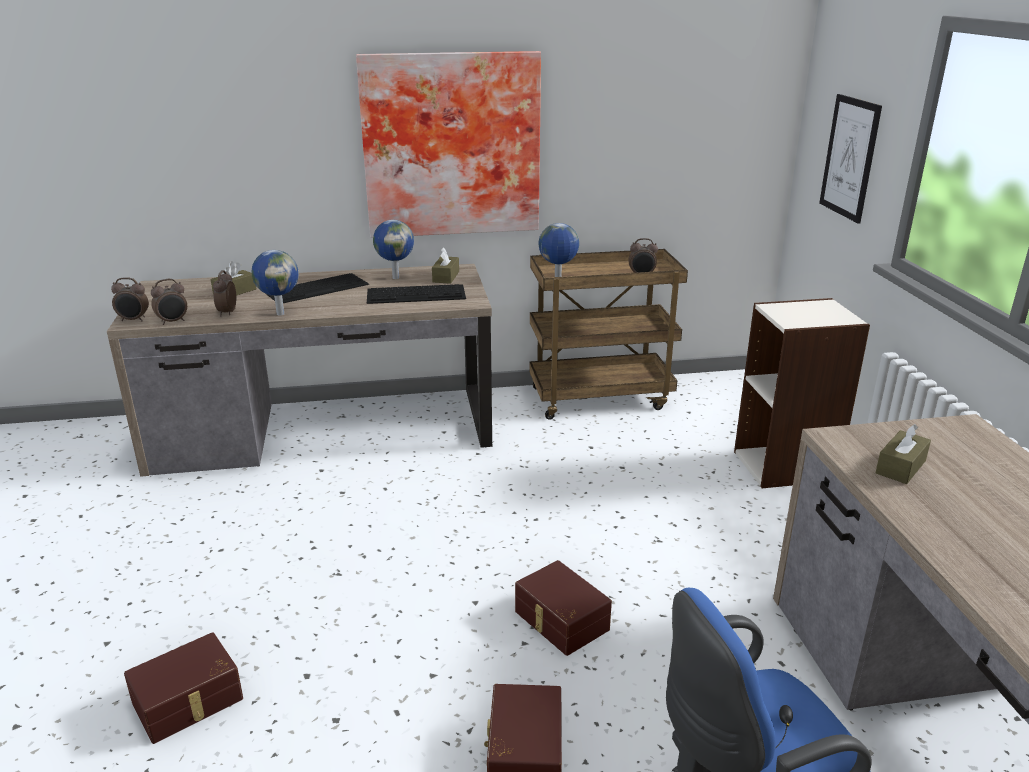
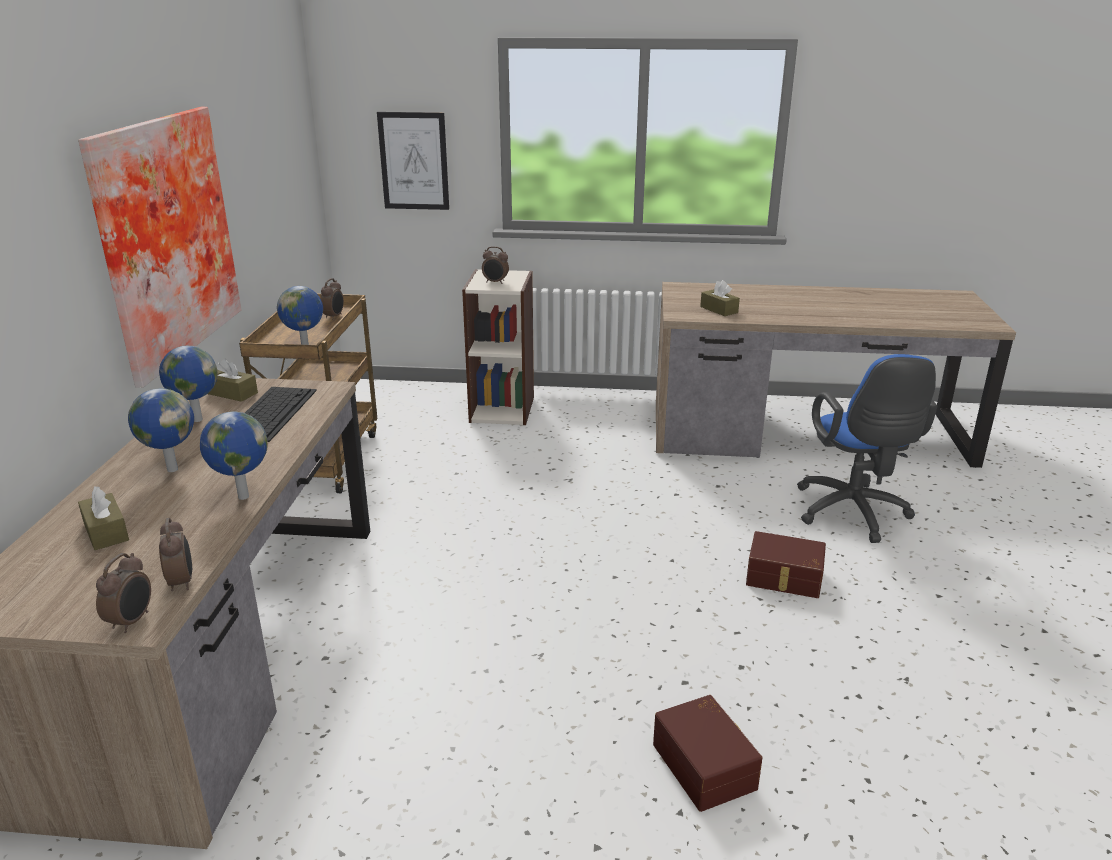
camera: 75 degrees left, 0 degrees up
(227, 313) = (193, 537): alarm clock -> alarm clock (495, 282)
(317, 288) = (172, 469): keyboard -> globe
(560, 621) = (651, 540): brown storage box -> none

